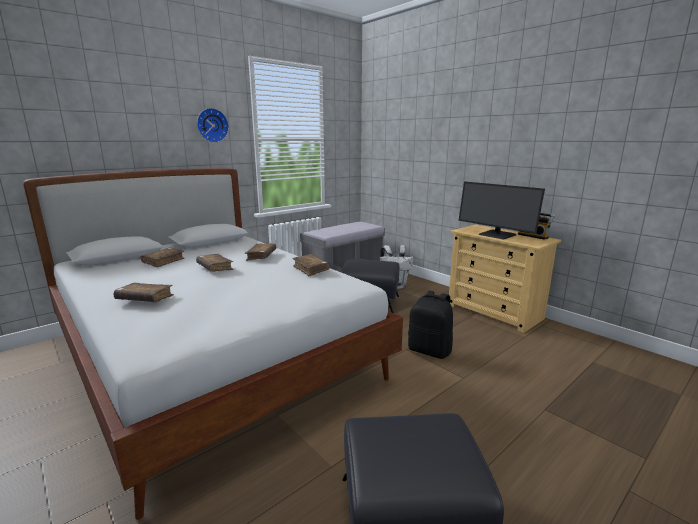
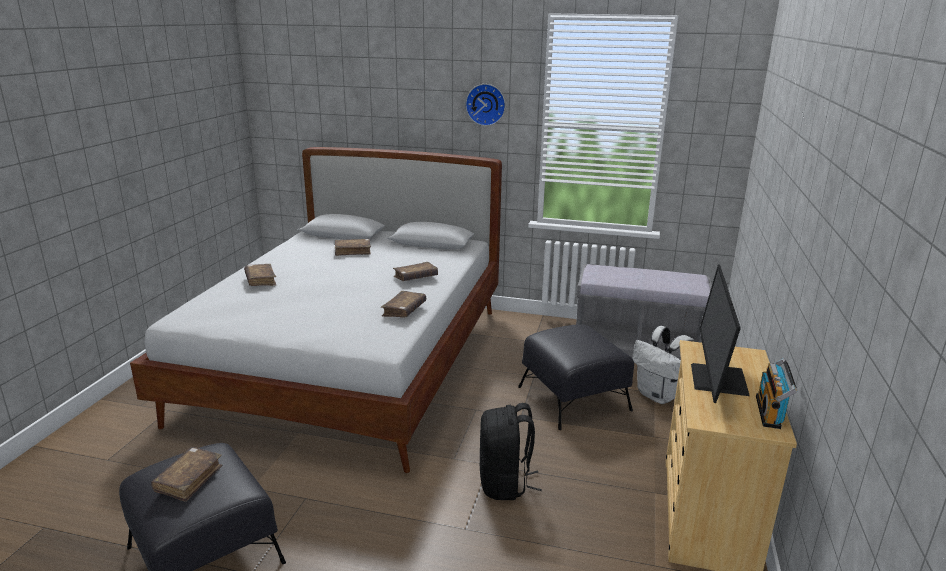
camera: 55 degrees right, 5 degrees up
(215, 268) = (356, 274): brown book -> brown book (189, 479)

